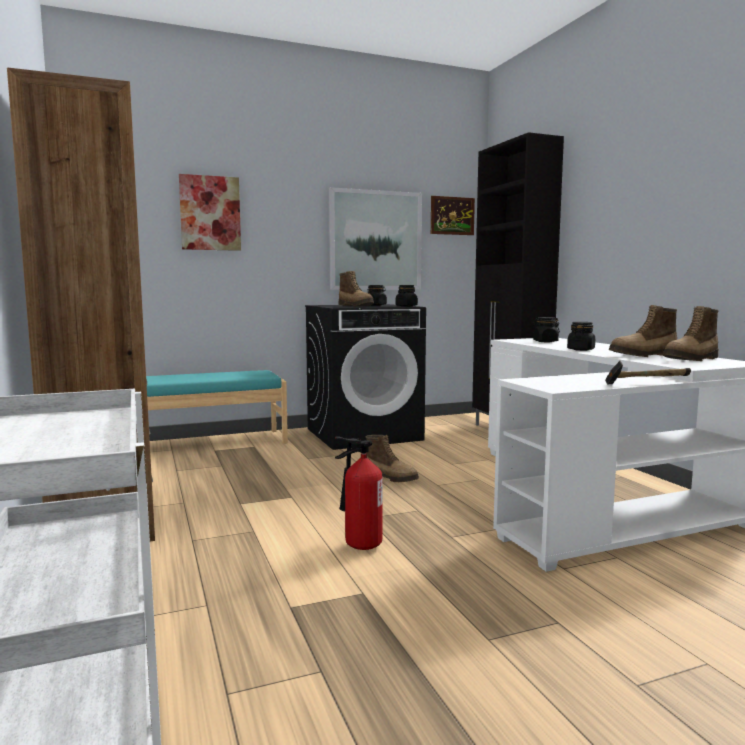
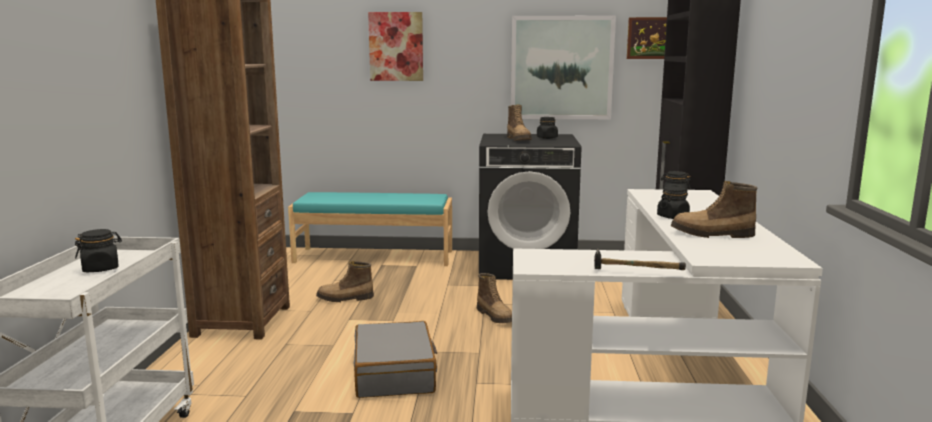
camera: 25 degrees right, 5 degrees up
(358, 545) = (395, 373): fire extinguisher -> grey suitcase
(406, 306) = (565, 143): black jar -> black jar (101, 268)
(692, 359) = (747, 247): boot -> boot (345, 299)

